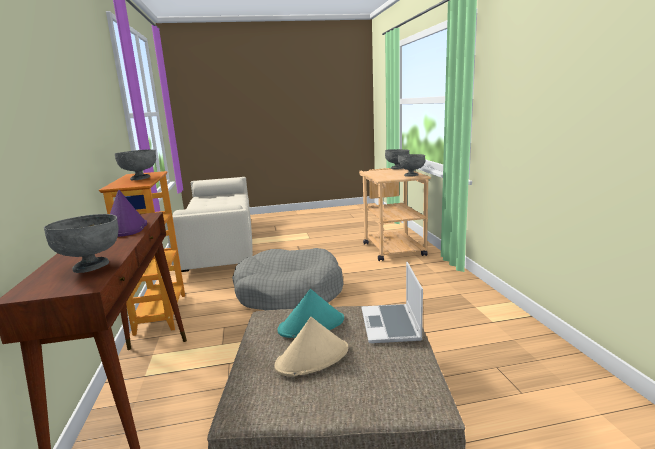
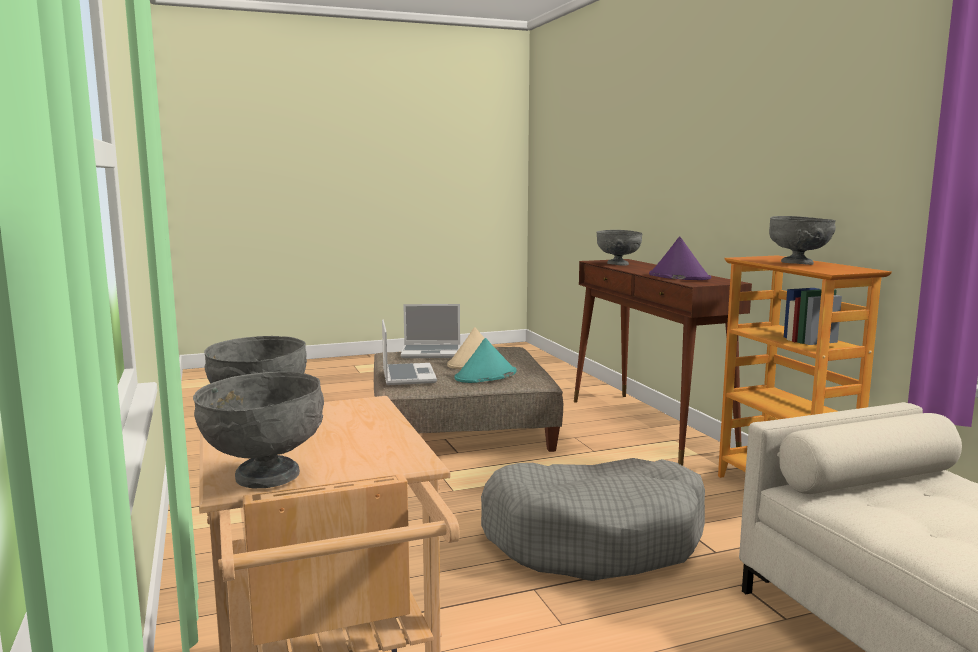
camera: 170 degrees right, 5 degrees down
(366, 395) = (432, 353): none -> laptop

